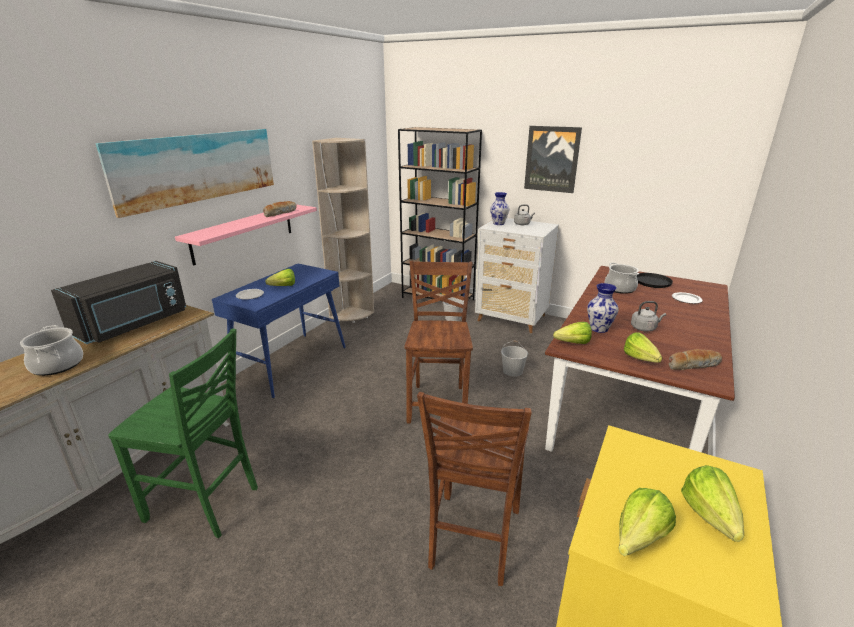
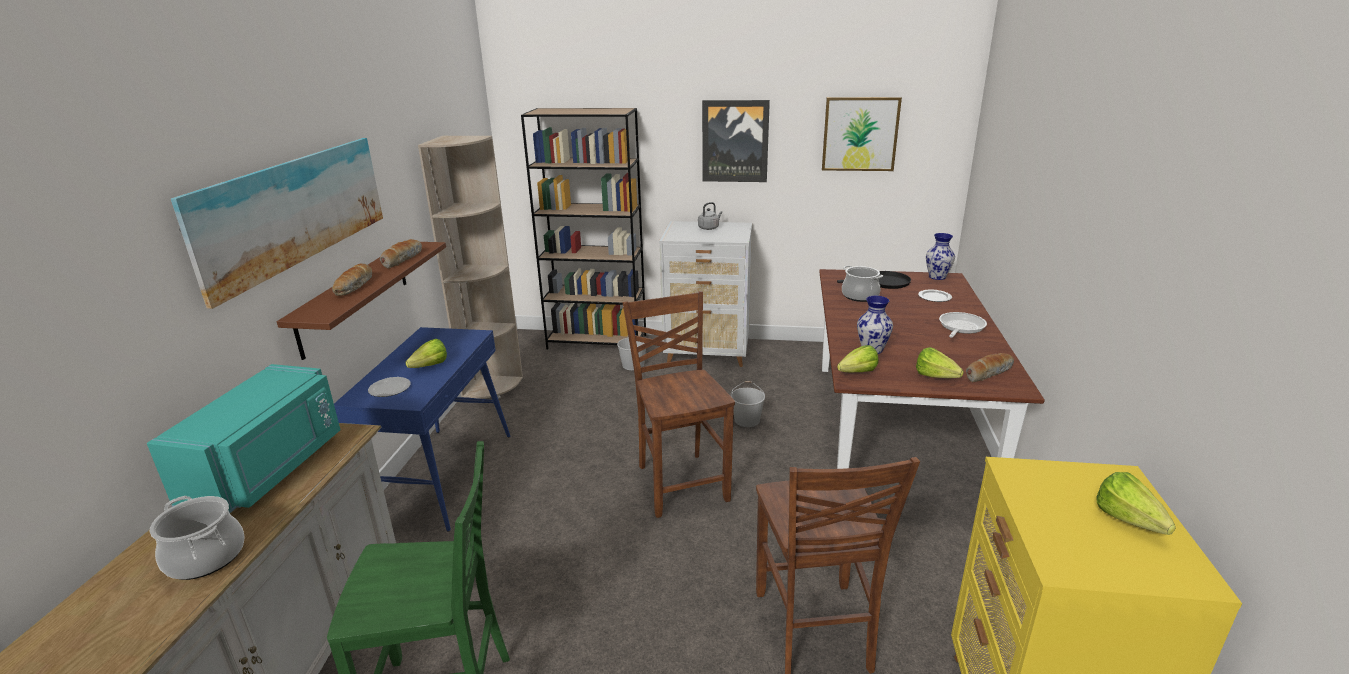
camera: 20 degrees left, 0 degrees up
(133, 324) = (269, 468): black microwave -> turquoise microwave
(236, 224) = (355, 287): none -> bread
(244, 233) = (354, 296): pink shelf -> brown shelf
(498, 223) = (679, 231): vase -> vase (937, 277)
(634, 542) = (1088, 562): lettuce -> none
(644, 328) = (916, 340): grey kettle -> none
(655, 159) = (860, 134): none -> picture
(693, 325) = (960, 327): none -> frying pan

